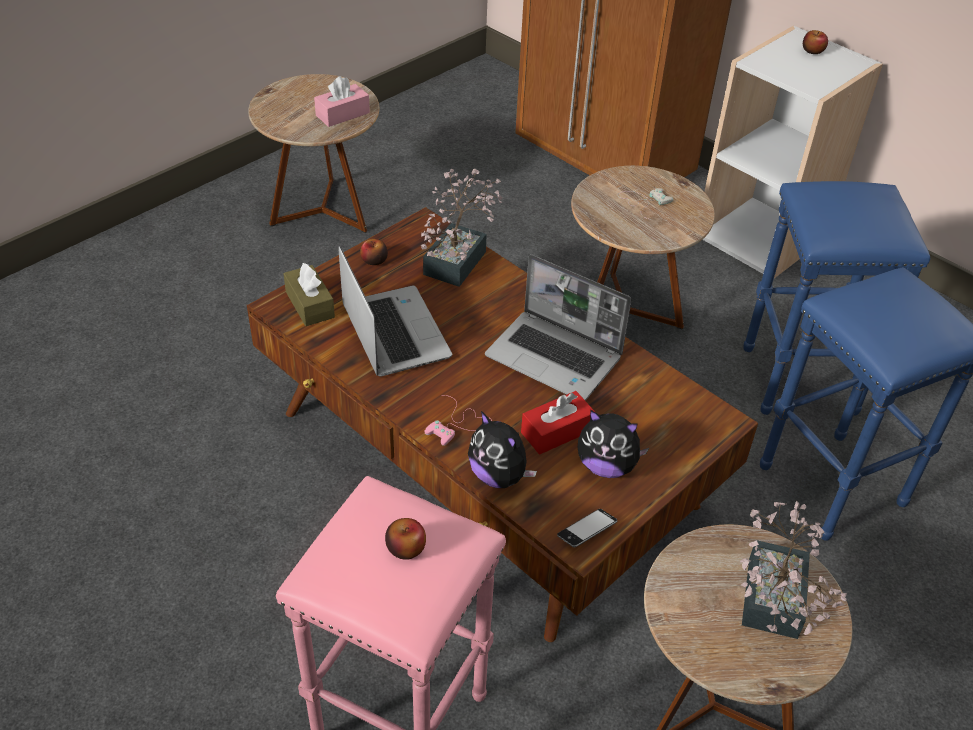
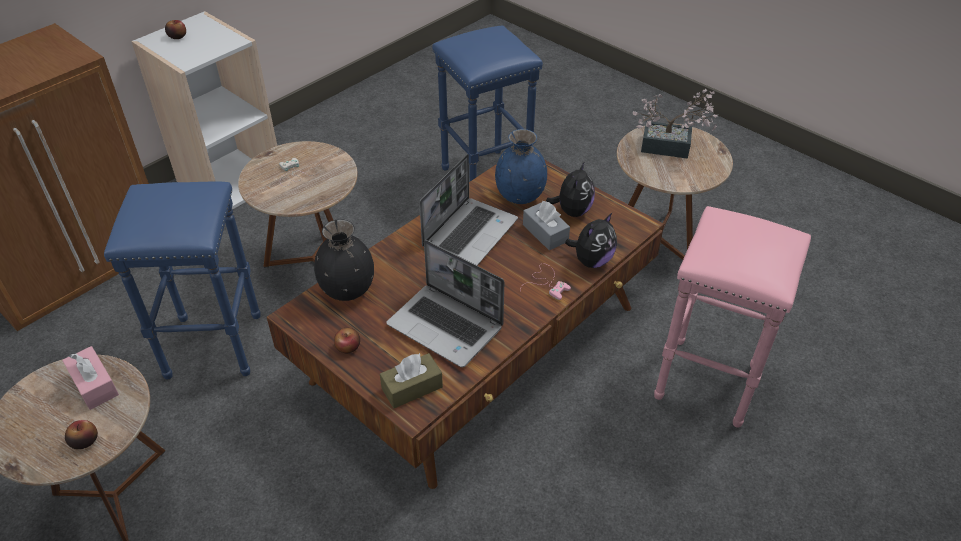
camera: 90 degrees left, 0 degrees up
(393, 332) = (447, 326): laptop -> laptop turned 120 degrees counterclockwise
(406, 548) = (746, 236): apple -> apple (84, 441)
(459, 258) = (348, 289): potted plant -> black vase
(556, 431) = (545, 233): red tissue box -> grey tissue box
(586, 531) = (628, 221): phone -> none
(638, 411) = (520, 195): none -> blue vase
(801, 378) = (391, 178): blue stool -> blue stool (212, 344)

